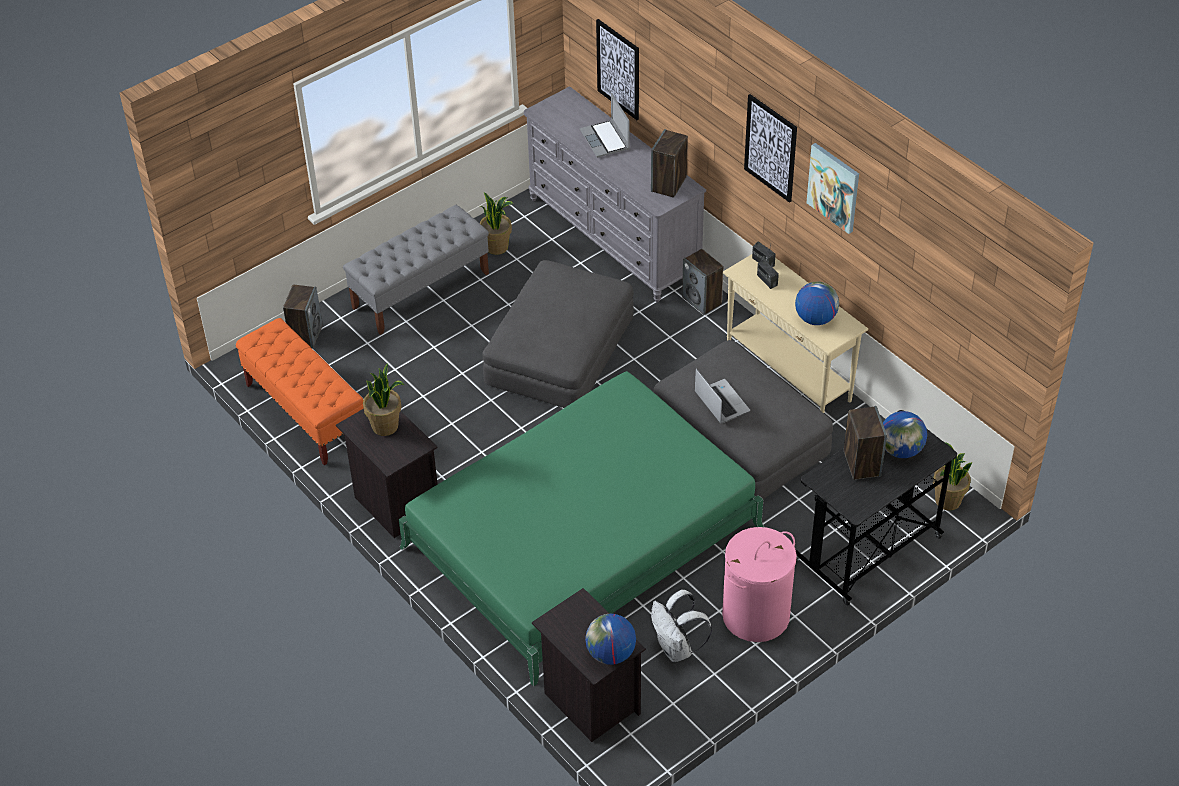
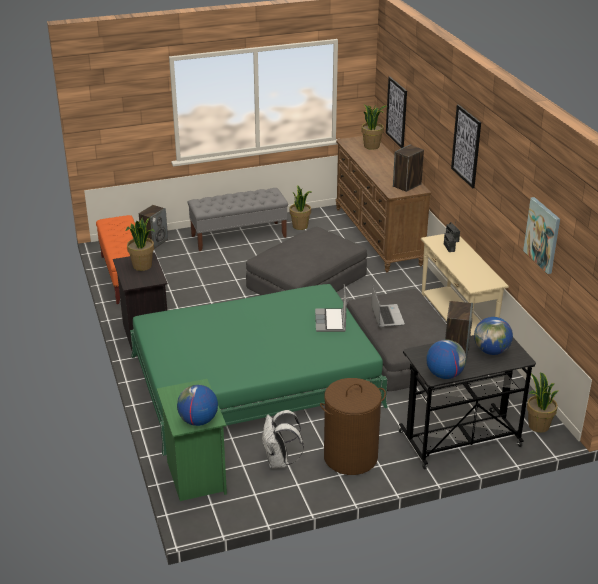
camera: 20 degrees right, 15 degrees down
(581, 113) = (372, 146): none -> potted plant
(589, 702) = (195, 476): black nightstand -> green nightstand
(606, 140) = (379, 160): laptop -> laptop (331, 321)
(614, 238) = (378, 236): grey dresser -> brown dresser
(702, 301) = (417, 278): speaker -> none
(756, 615) = (350, 457): pink laundry basket -> brown laundry basket
(815, 318) = (472, 273): globe -> globe (444, 374)
(834, 187) = (498, 167): picture -> picture (543, 235)

